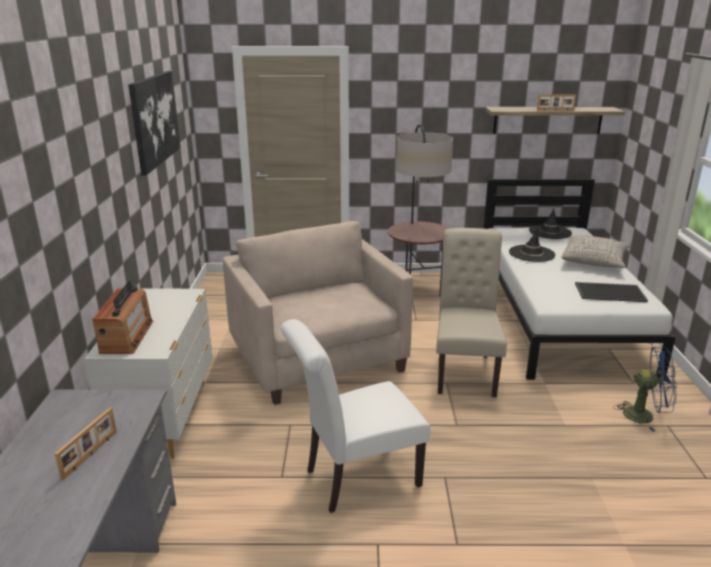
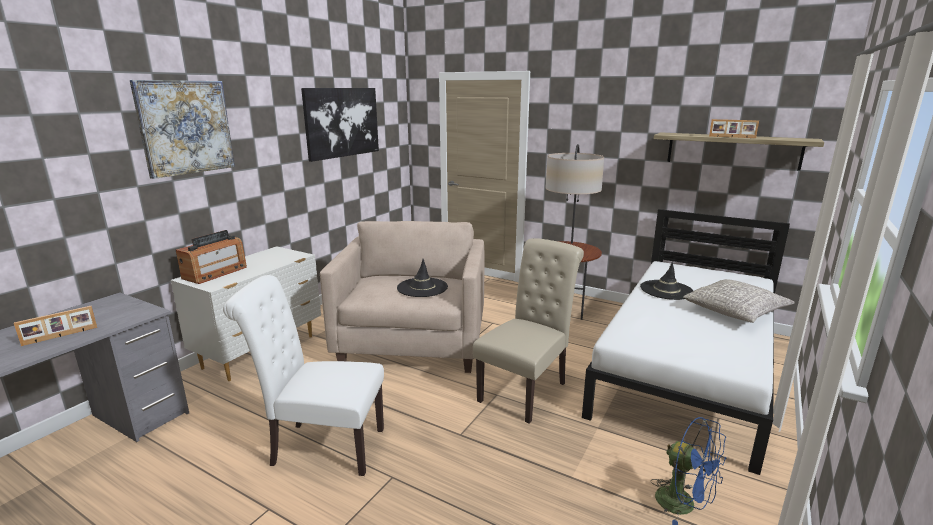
camera: 30 degrees right, 5 degrees down
(66, 159) = (185, 127): none -> picture
(550, 232) = (717, 275): black hat -> black hat (422, 287)
(610, 292) = (711, 345): tray -> none

